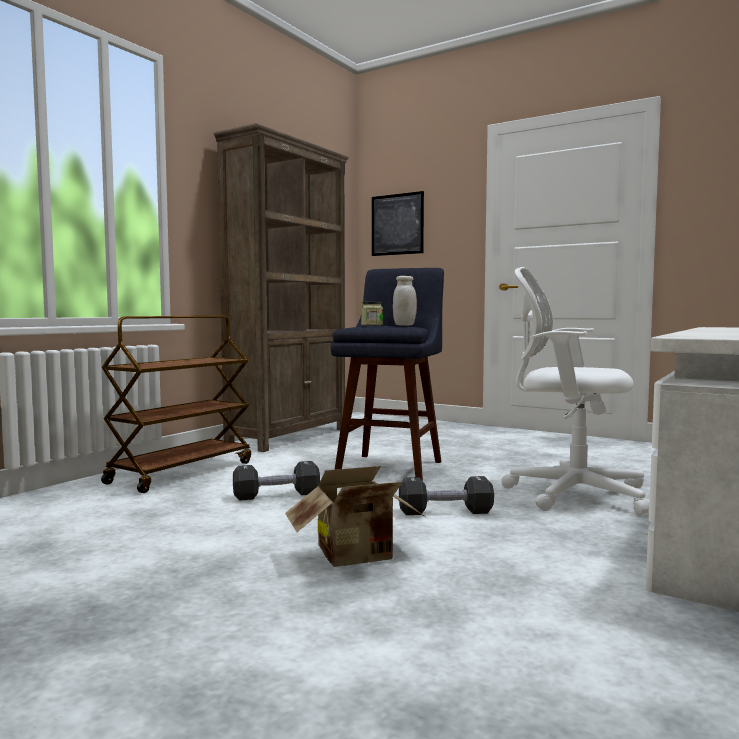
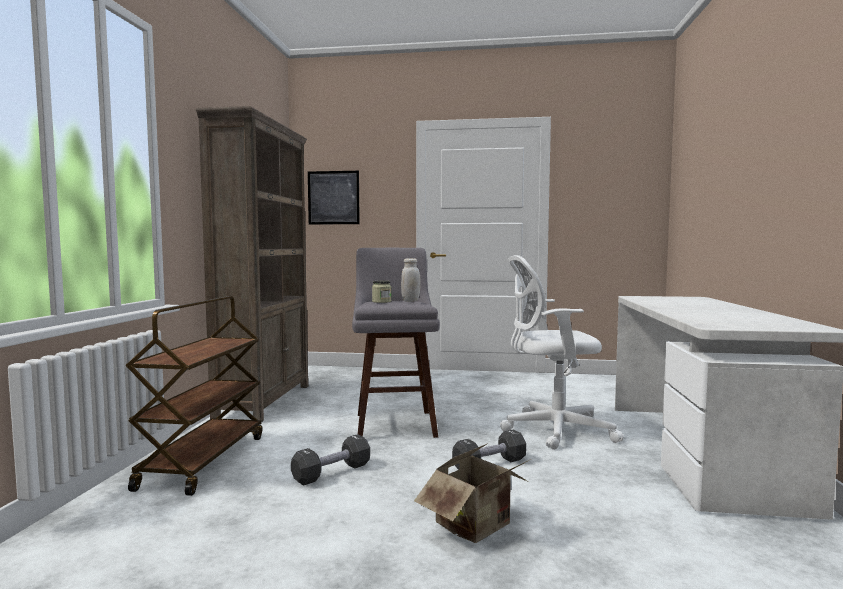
camera: 25 degrees left, 0 degrees up
(392, 466) = (395, 422): blue stool -> grey stool

